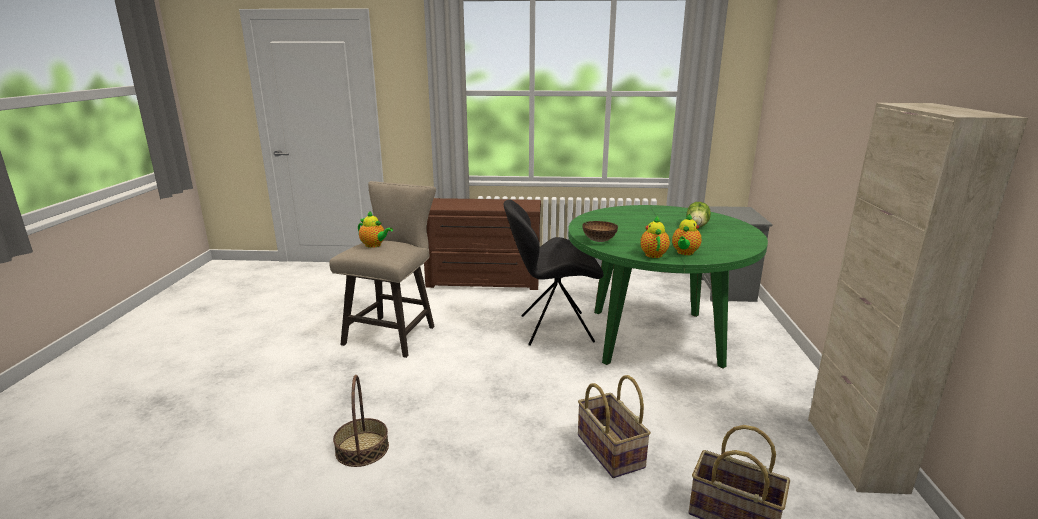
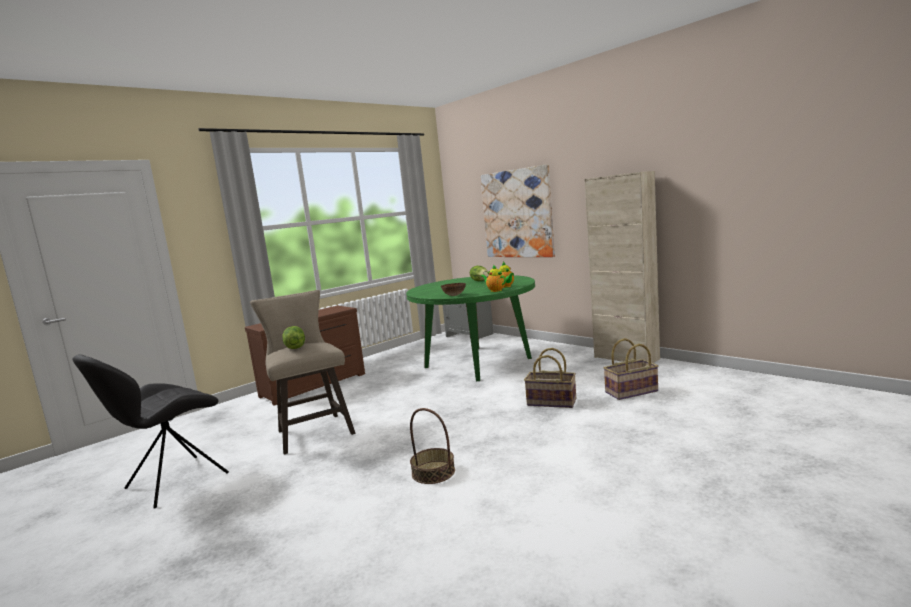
camera: 45 degrees left, 10 degrees down
(374, 245) = (294, 347): teapot -> lettuce
(552, 329) = (417, 382): black chair -> black chair (173, 482)
(823, 131) = (517, 214): none -> picture

